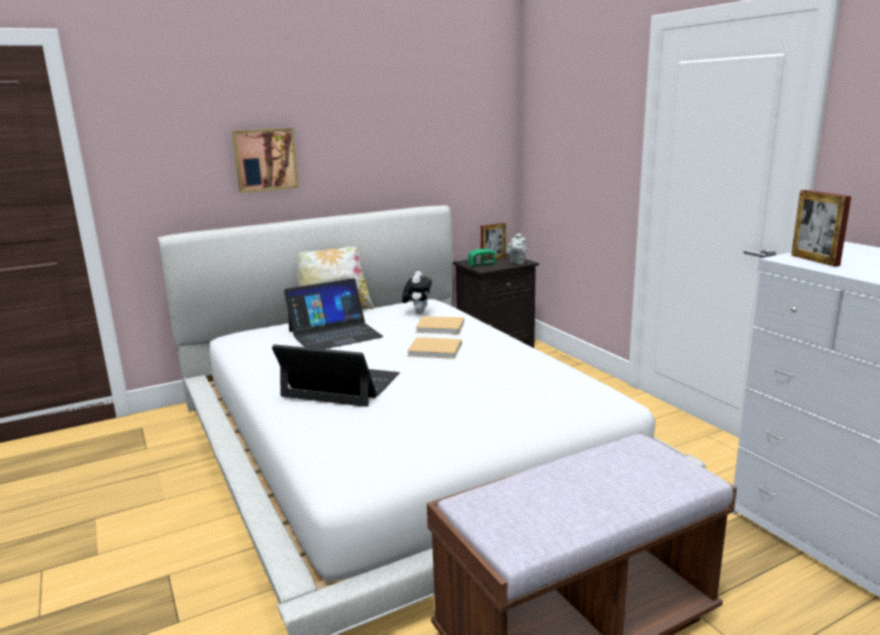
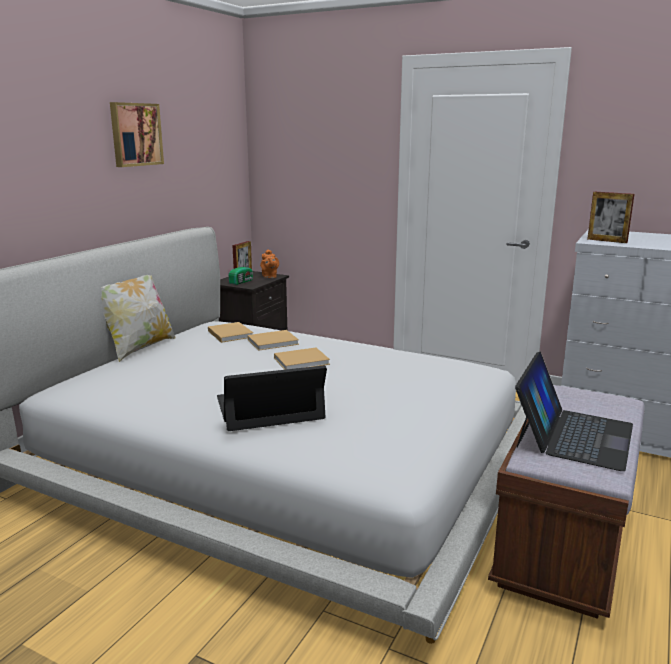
camera: 35 degrees left, 0 degrees up
(265, 159) = (42, 183): picture -> picture (135, 134)
(335, 334) = (180, 366): laptop -> laptop (573, 435)
(418, 312) = (230, 333): plush toy -> beige book
(517, 262) = (269, 277): grey teapot -> orange teapot

